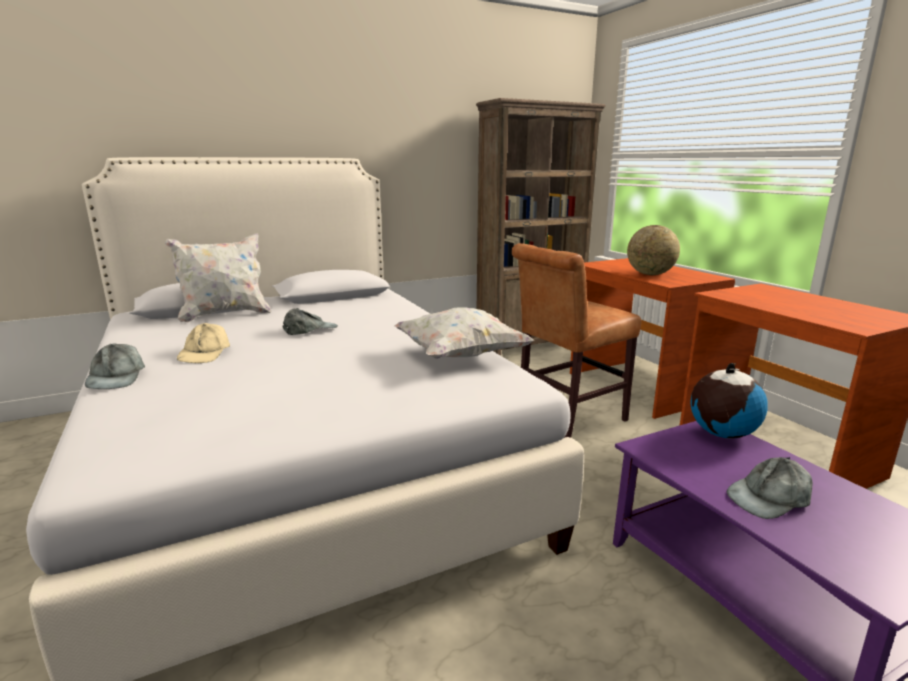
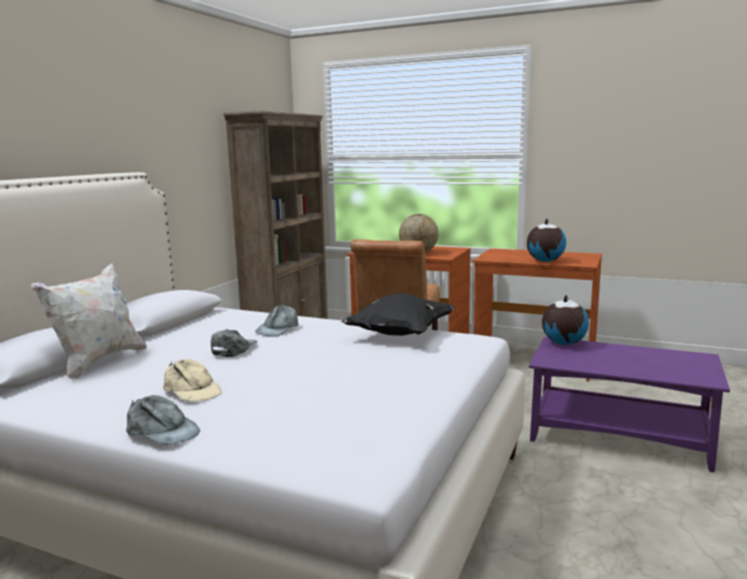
camera: 40 degrees left, 5 degrees down
(460, 356) = (400, 334): white pillow -> black pillow
(769, 497) = (627, 363): grey cap -> grey cap (278, 329)
(796, 312) = (545, 261): none -> globe

